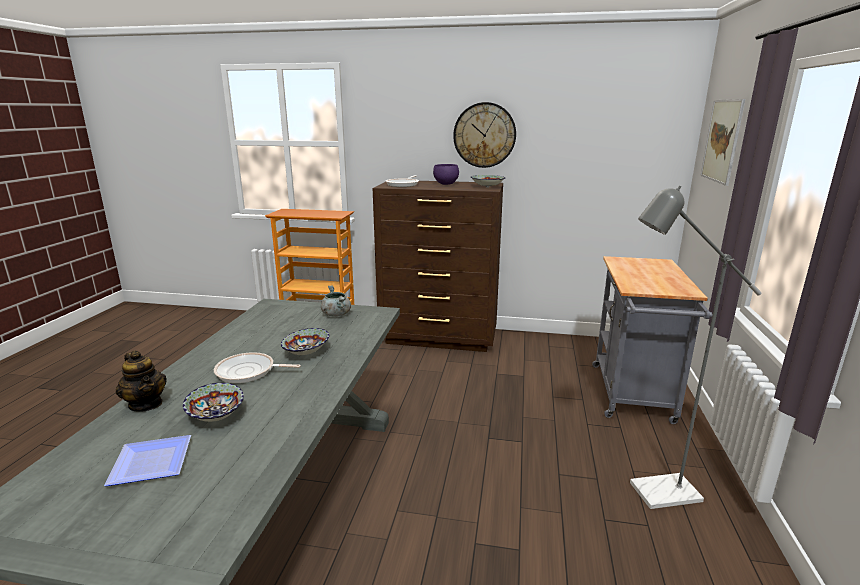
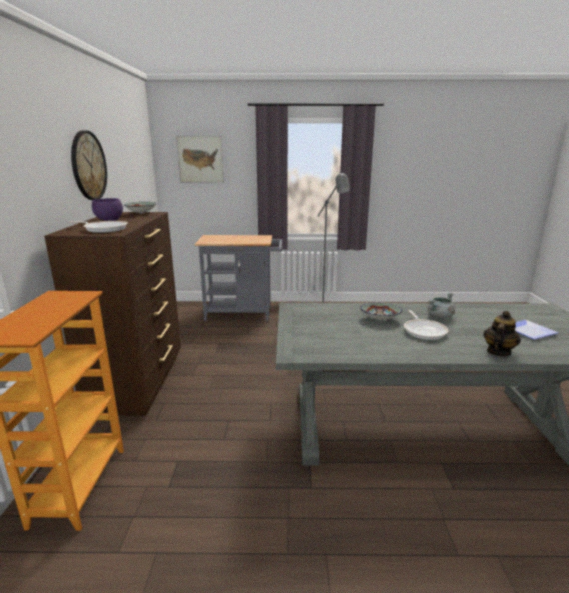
camera: 100 degrees left, 0 degrees up
(215, 416) = (477, 327): bowl -> none
(336, 314) = (304, 320): grey cooking pot -> grey cooking pot (439, 316)

